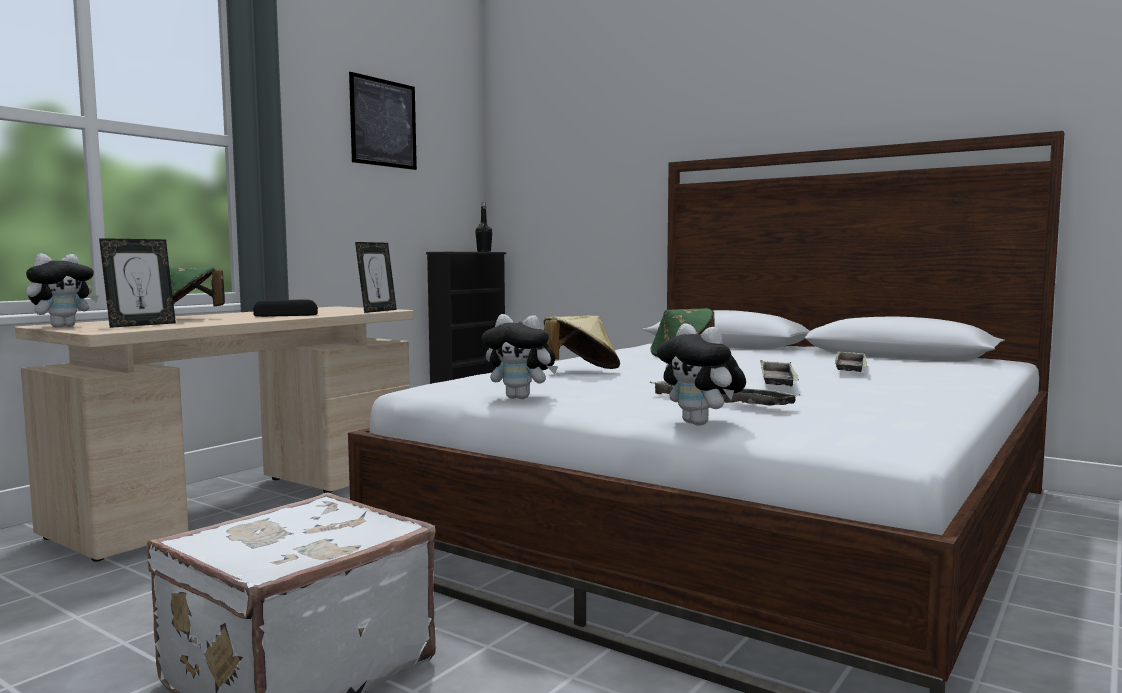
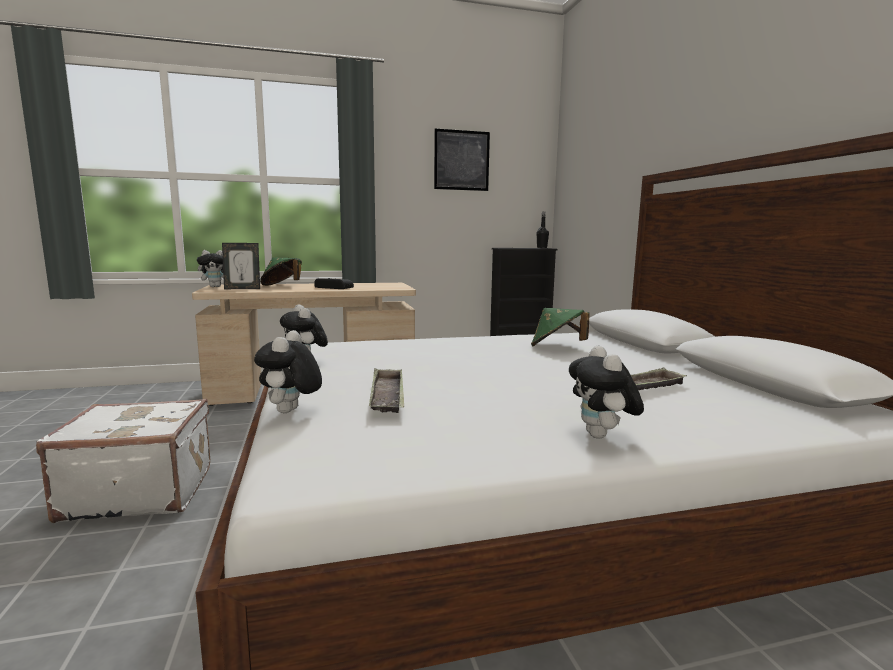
camera: 40 degrees right, 5 degrees up
(377, 311) = (390, 288): picture frame -> none
(580, 371) = (416, 349): beige hat -> none
(777, 381) = (505, 387): tray -> none
(936, 392) = (601, 436): none -> plush toy

